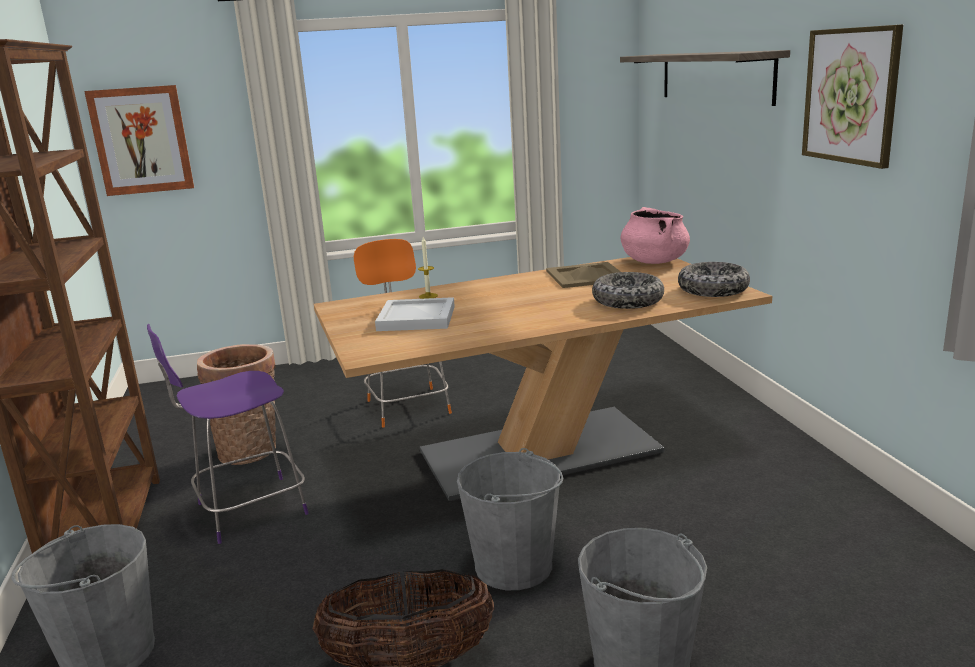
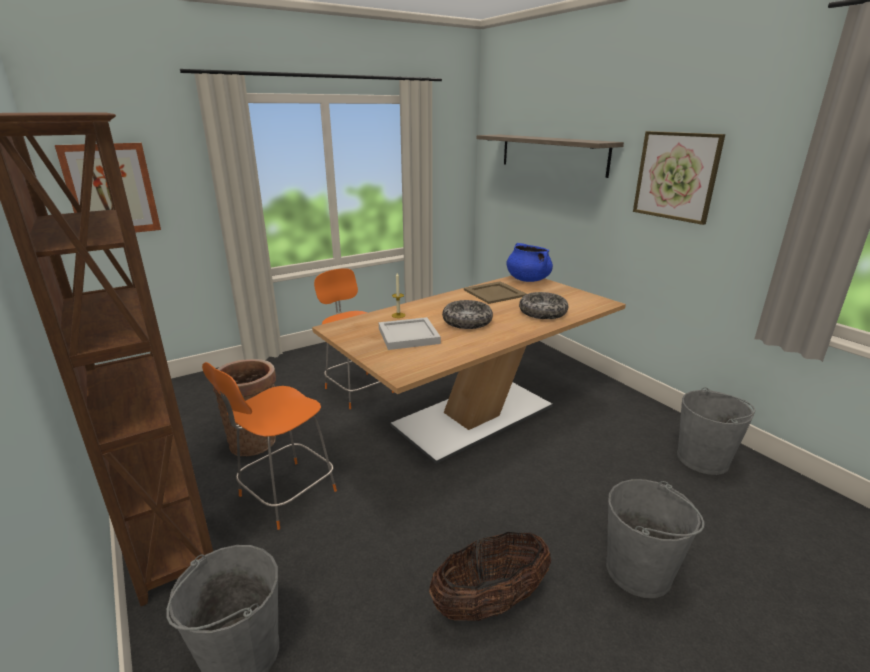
camera: 20 degrees left, 5 degrees up
(247, 510) = (284, 495): purple chair -> orange chair
(514, 566) = (512, 508): grey bucket -> grey bucket (703, 459)
(654, 261) = (527, 279): pink cooking pot -> blue cooking pot
(712, 290) = (586, 301): bowl -> bowl (467, 322)

